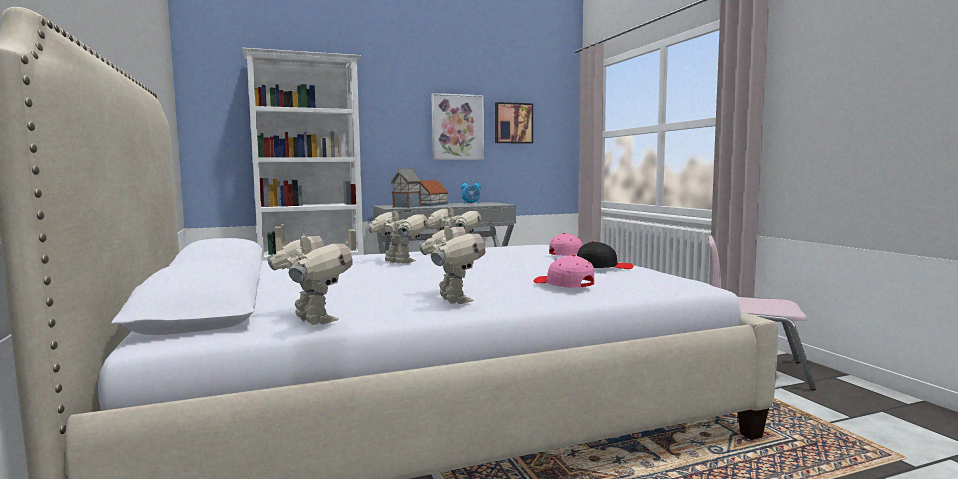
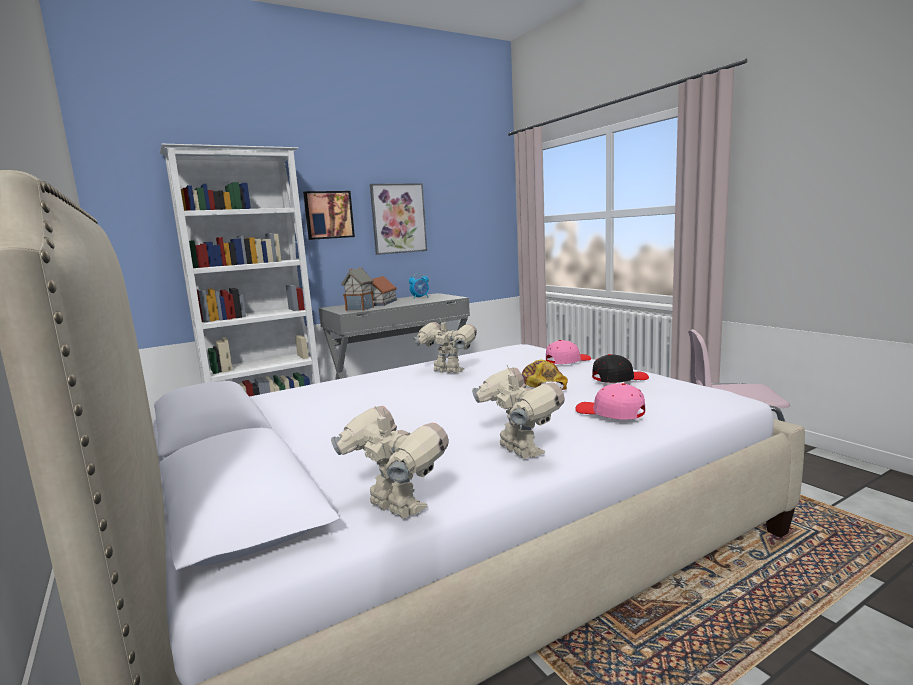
camera: 10 degrees left, 5 degrees up
(398, 262) = (400, 389): toy robot -> none
(513, 123) = (452, 211): picture -> picture (328, 215)
(523, 266) = (539, 384): none -> cap

